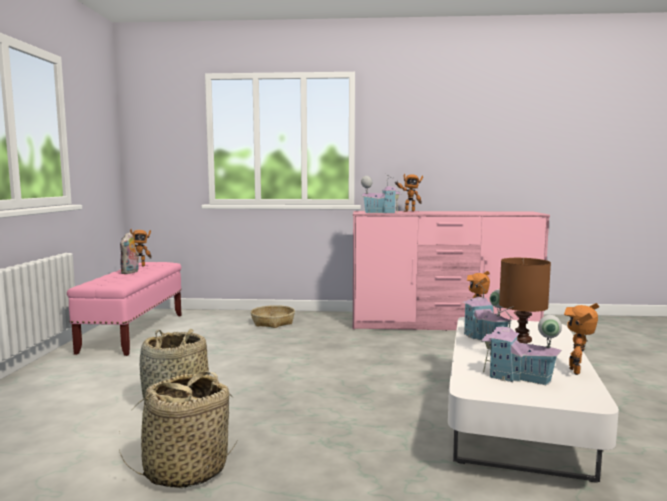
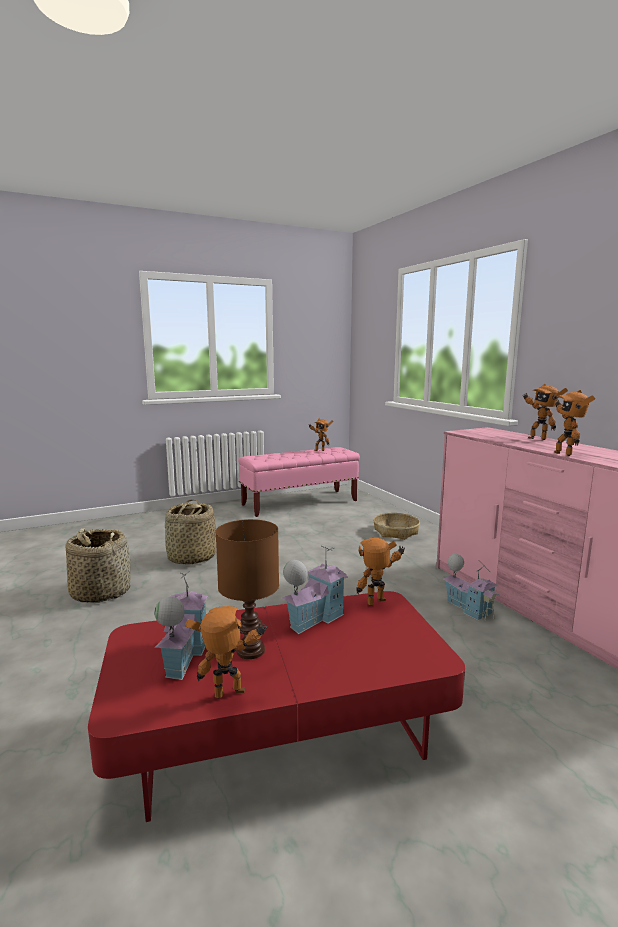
camera: 60 degrees right, 5 degrees up
(130, 272) = (298, 454): plush toy -> none
(380, 212) = (484, 434): toy house -> toy house (469, 608)
(457, 213) = (565, 454): none -> toy robot
(515, 420) = (279, 728): white coffee table -> red coffee table

